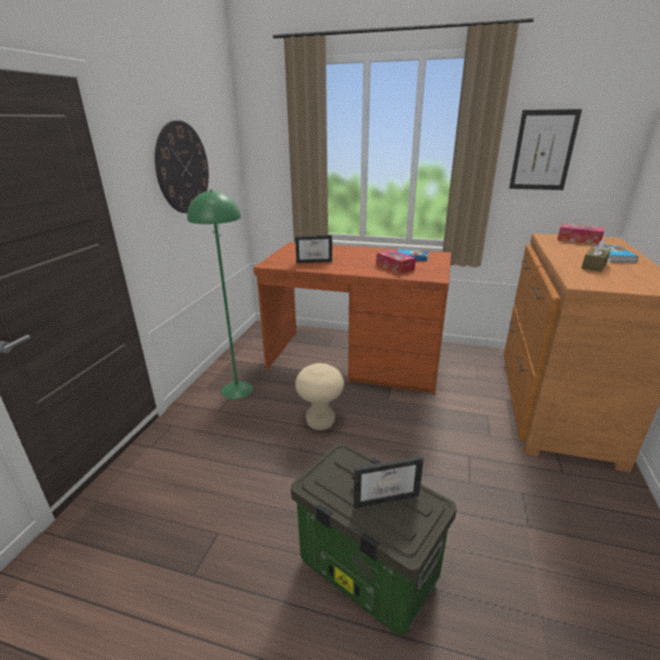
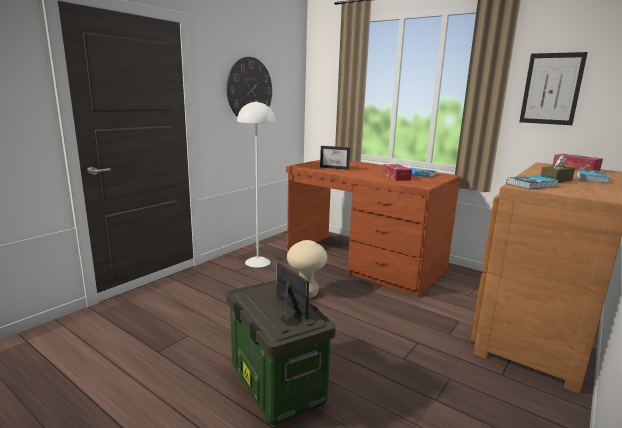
camera: 20 degrees right, 10 degrees down
(237, 389) = (258, 262): green floor lamp -> white floor lamp
(385, 495) = (286, 308): picture frame -> picture frame turned 135 degrees counterclockwise
(589, 280) = (532, 185): none -> book

